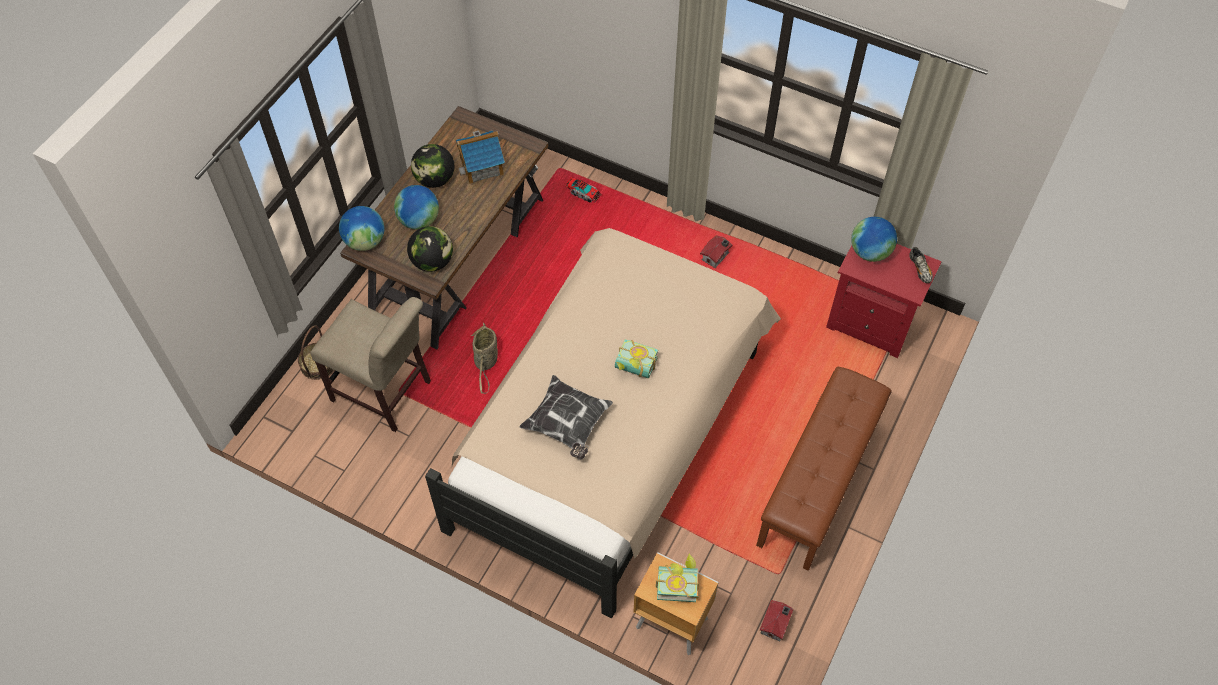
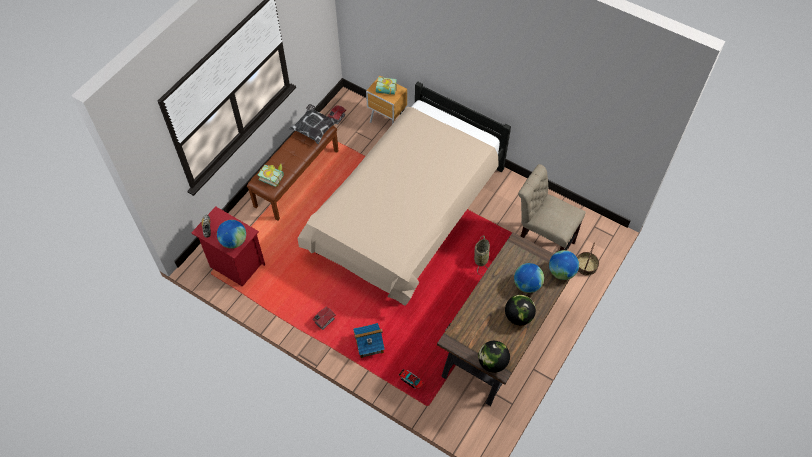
camera: 175 degrees left, 0 degrees up
(432, 262) = (515, 254): globe -> globe (492, 362)
(482, 166) = (485, 325): toy house -> toy house (369, 345)
(567, 425) = (434, 155): pillow -> pillow (314, 129)
(634, 368) = (394, 182): book -> book (272, 176)

